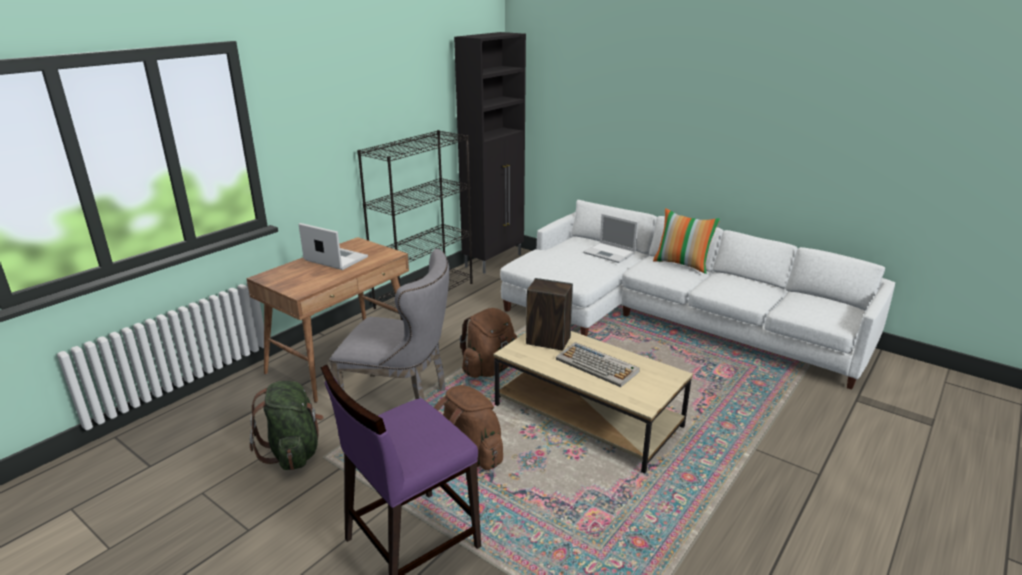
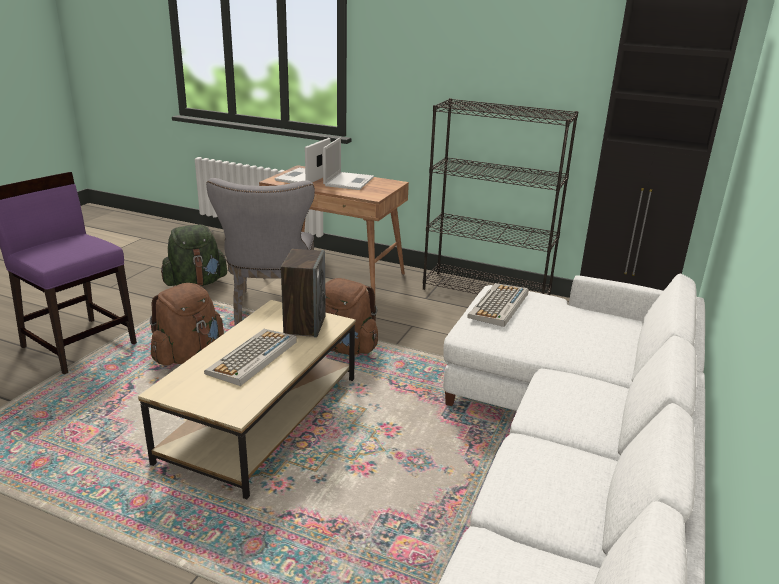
camera: 75 degrees right, 0 degrees up
(550, 266) = (499, 306): none -> keyboard
(610, 253) = (588, 346): laptop -> laptop (302, 178)
(682, 264) = (610, 418): pillow -> none

